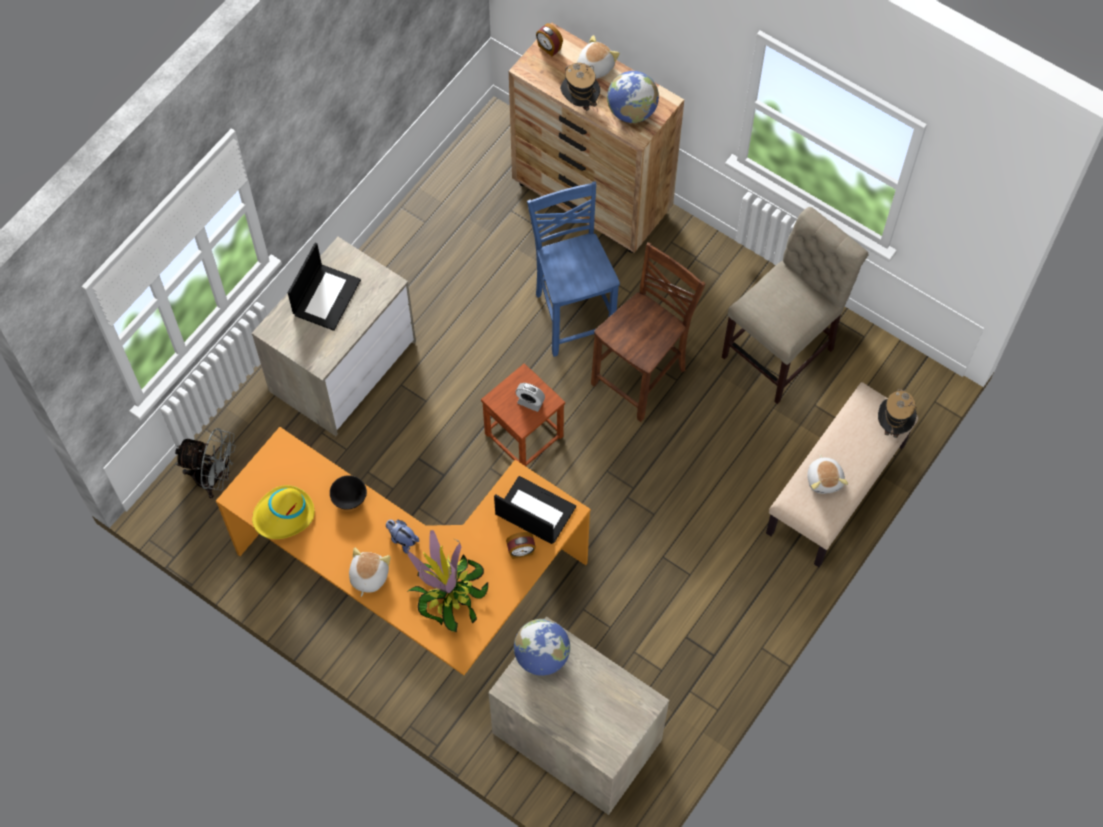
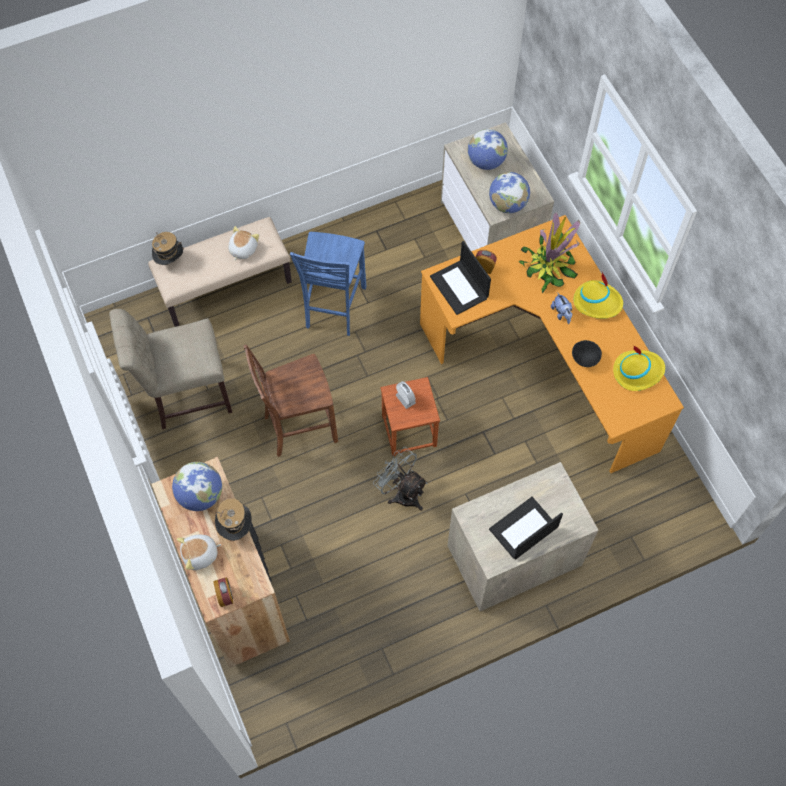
camera: 150 degrees left, 0 degrees up
(214, 478) = (654, 517): grey fan -> grey fan (402, 493)
(368, 576) = (597, 302): plush toy -> yellow hat
(573, 315) = (316, 502): blue chair -> blue chair (333, 308)
(602, 703) = (486, 161): none -> globe

